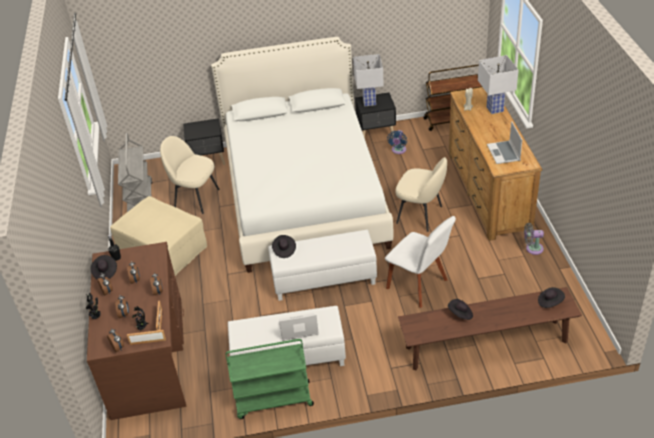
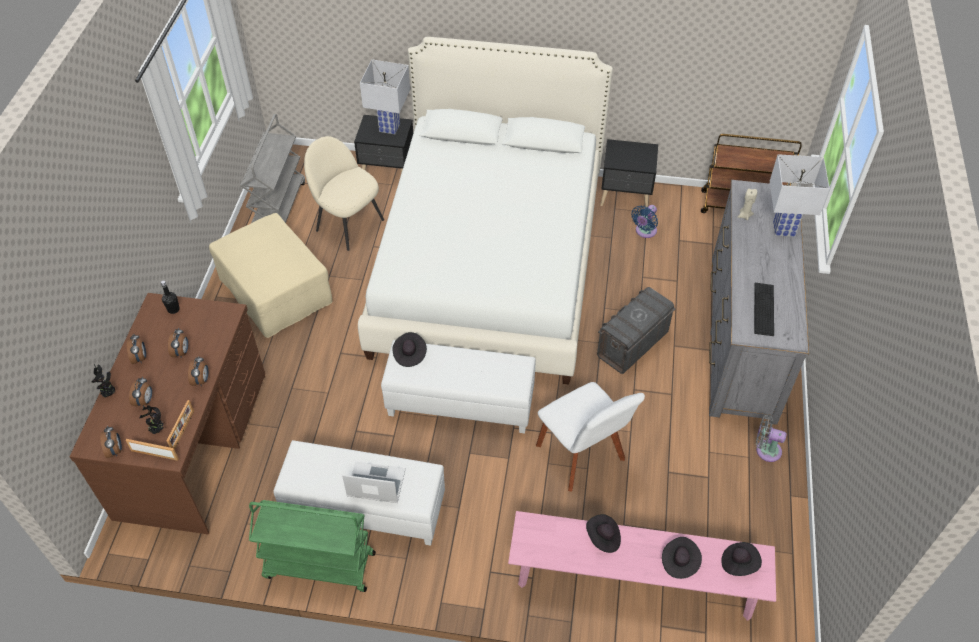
camera: 15 degrees right, 10 degrees up
(105, 272) = (150, 327): black hat -> black hat (679, 562)
(369, 102) = (623, 153): white table lamp -> white table lamp (389, 128)
(421, 215) = (632, 344): beige chair -> grey storage box
(486, 345) = (634, 582): brown bench -> pink bench
(488, 191) = (742, 336): brown dresser -> grey dresser
(504, 153) = (764, 309): laptop -> keyboard

